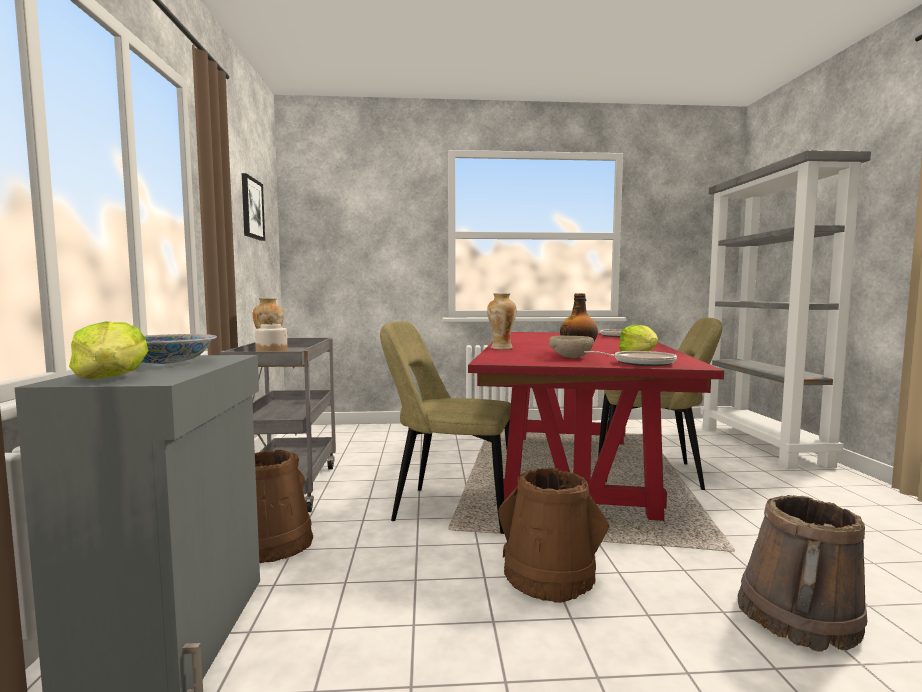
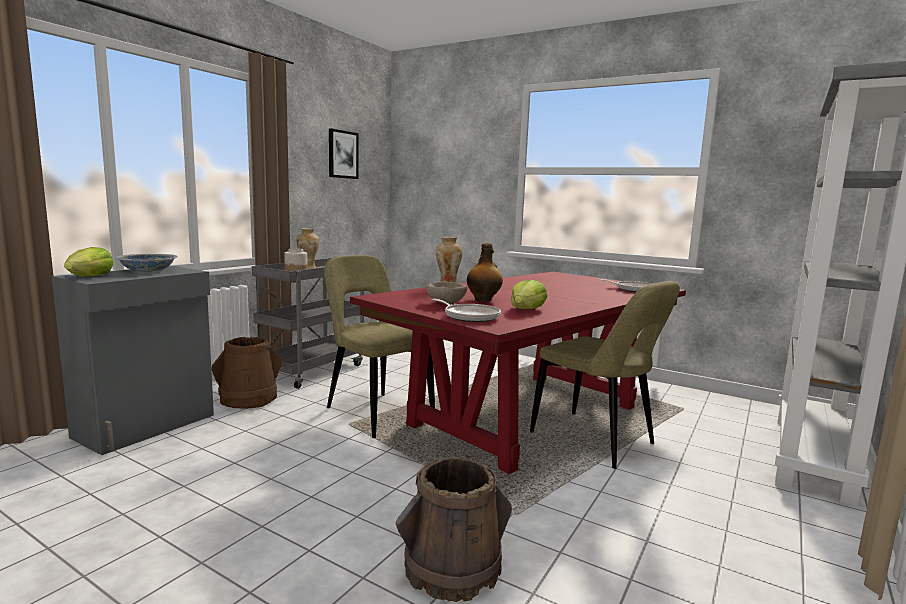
camera: 35 degrees right, 5 degrees up
(549, 575) = (349, 471): brown bucket -> none

